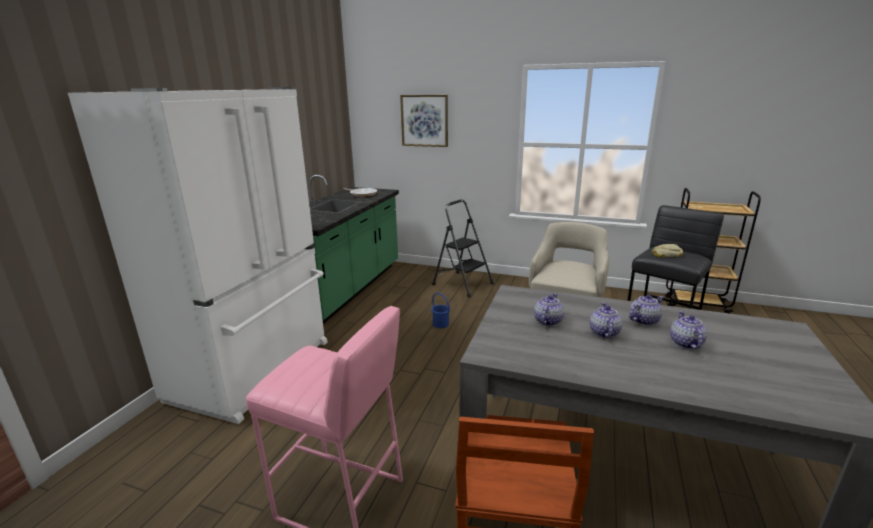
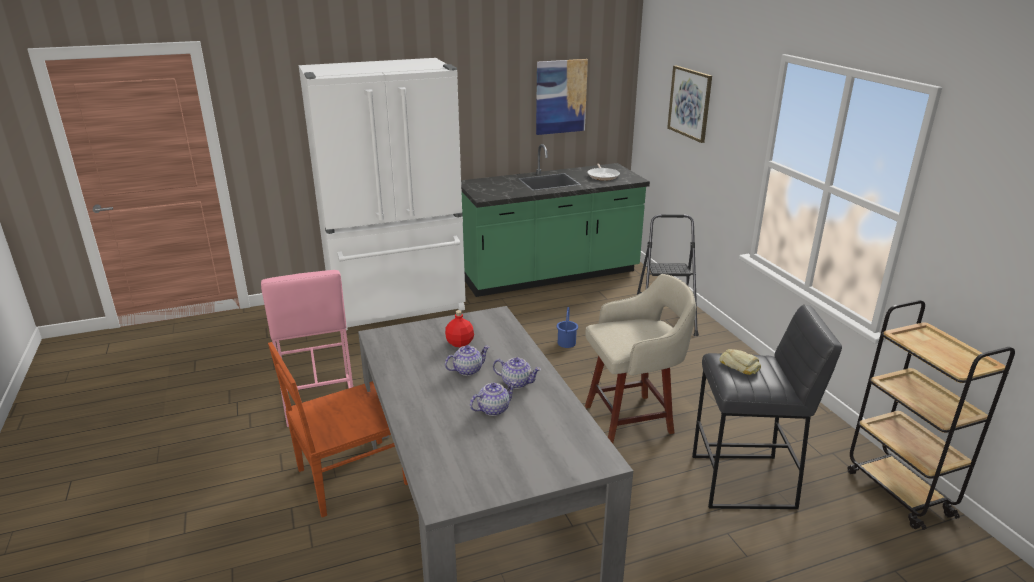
camera: 50 degrees right, 5 degrees up
(312, 132) = (561, 97): none -> picture
(547, 321) = (459, 343): teapot -> red bottle

